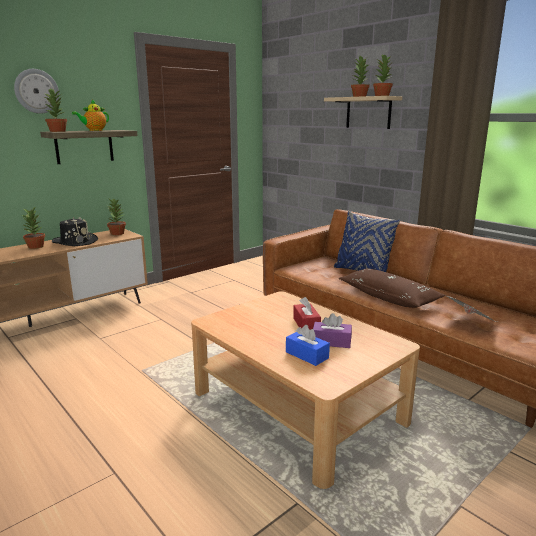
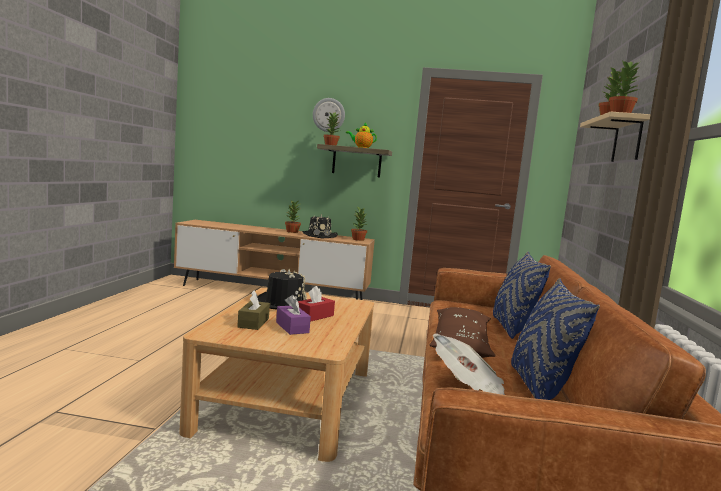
camera: 50 degrees right, 10 degrees down
(258, 327) = (283, 304): none -> black hat
(307, 355) = (253, 323): blue tissue box -> brown tissue box
(470, 303) = (539, 387): none -> blue pillow

